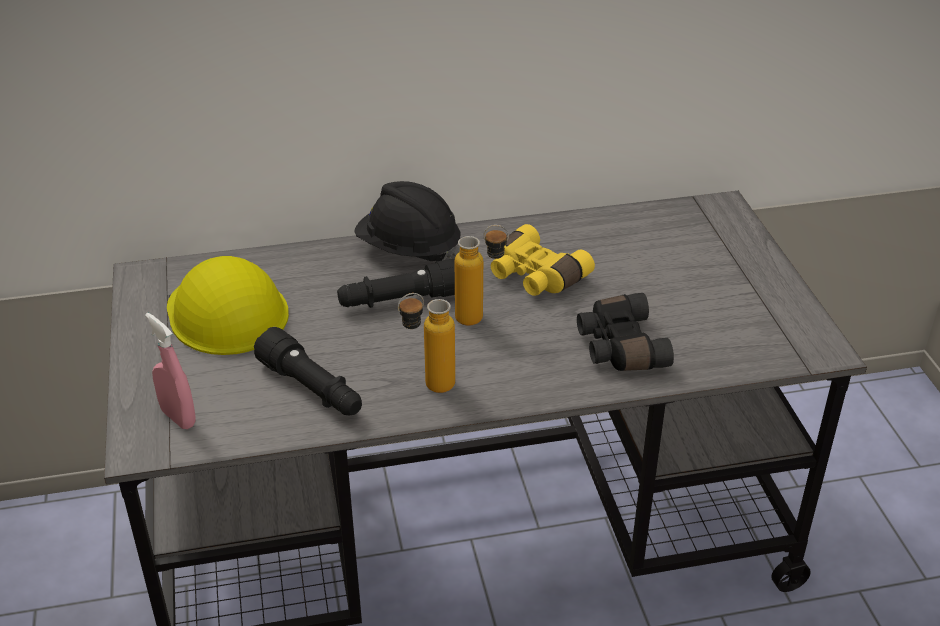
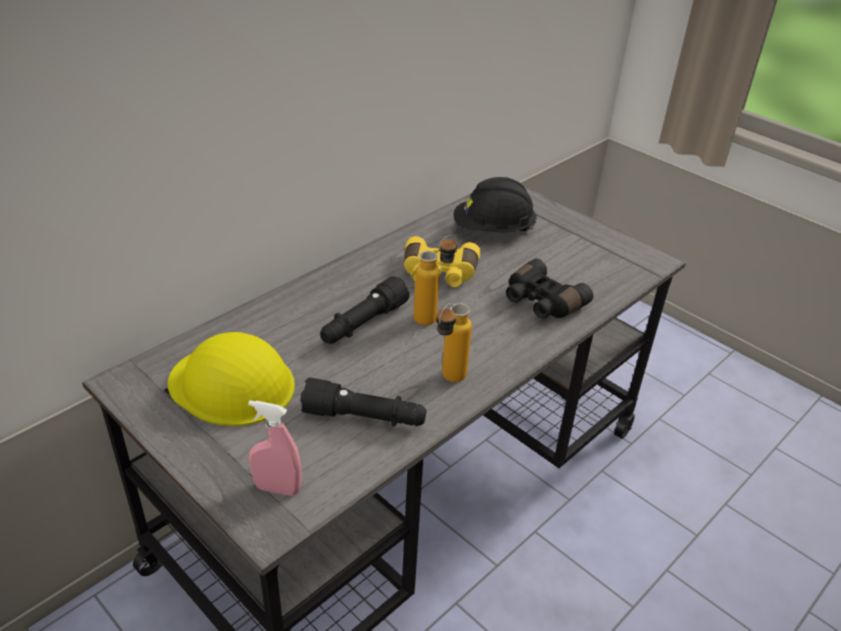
camera: 35 degrees left, 0 degrees up
(408, 249) = (330, 284): black hard hat -> black hard hat (493, 230)

